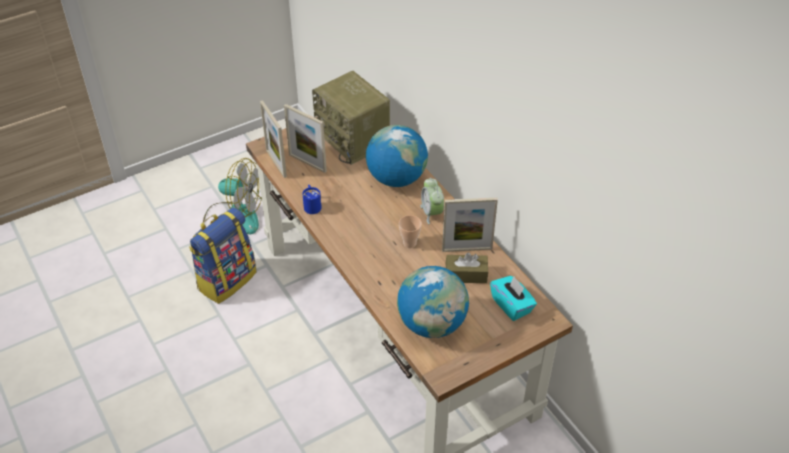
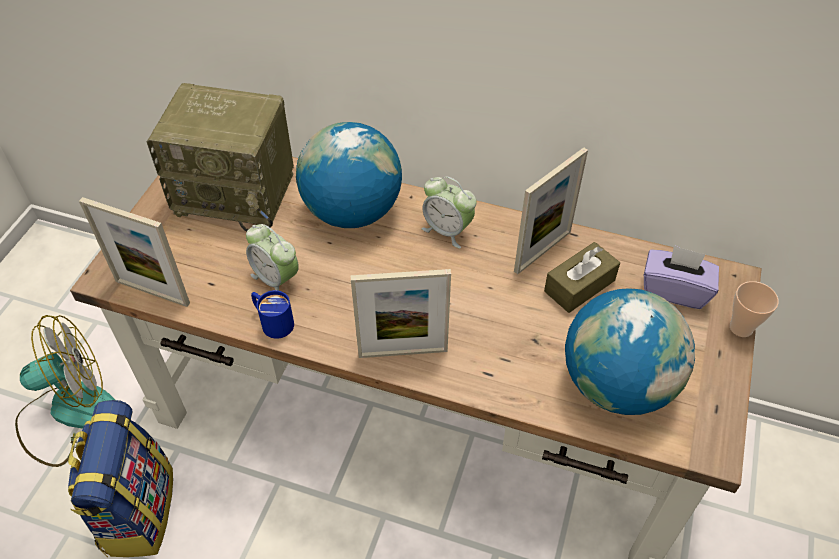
camera: 40 degrees left, 5 degrees up
(307, 163) = (201, 263): picture frame -> picture frame (403, 352)
(331, 188) = (276, 279): none -> alarm clock
(409, 243) = (465, 290): cup -> cup (741, 328)
(512, 305) = (674, 290): turquoise tissue box -> purple tissue box

